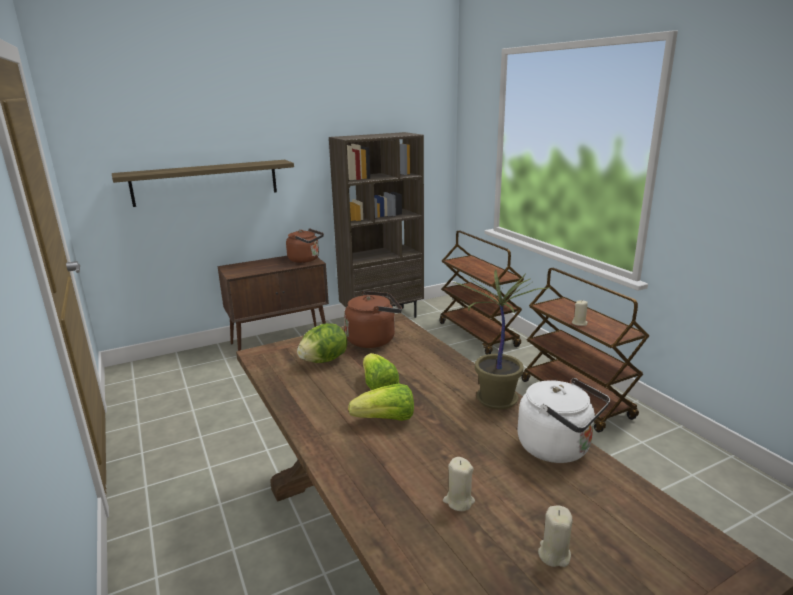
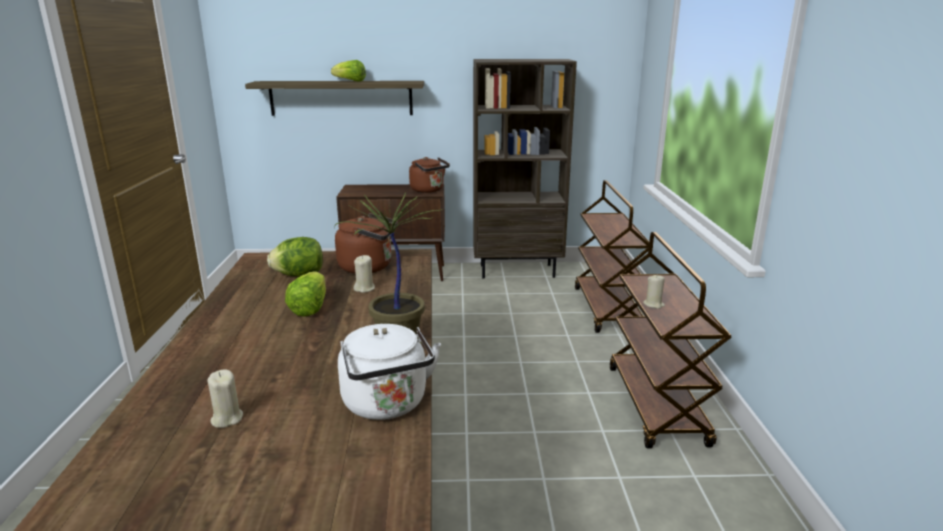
camera: 25 degrees right, 0 degrees up
(386, 420) = (273, 335): lettuce -> lettuce (350, 81)
(554, 554) = (233, 491): beige candle -> beige candle (364, 288)

